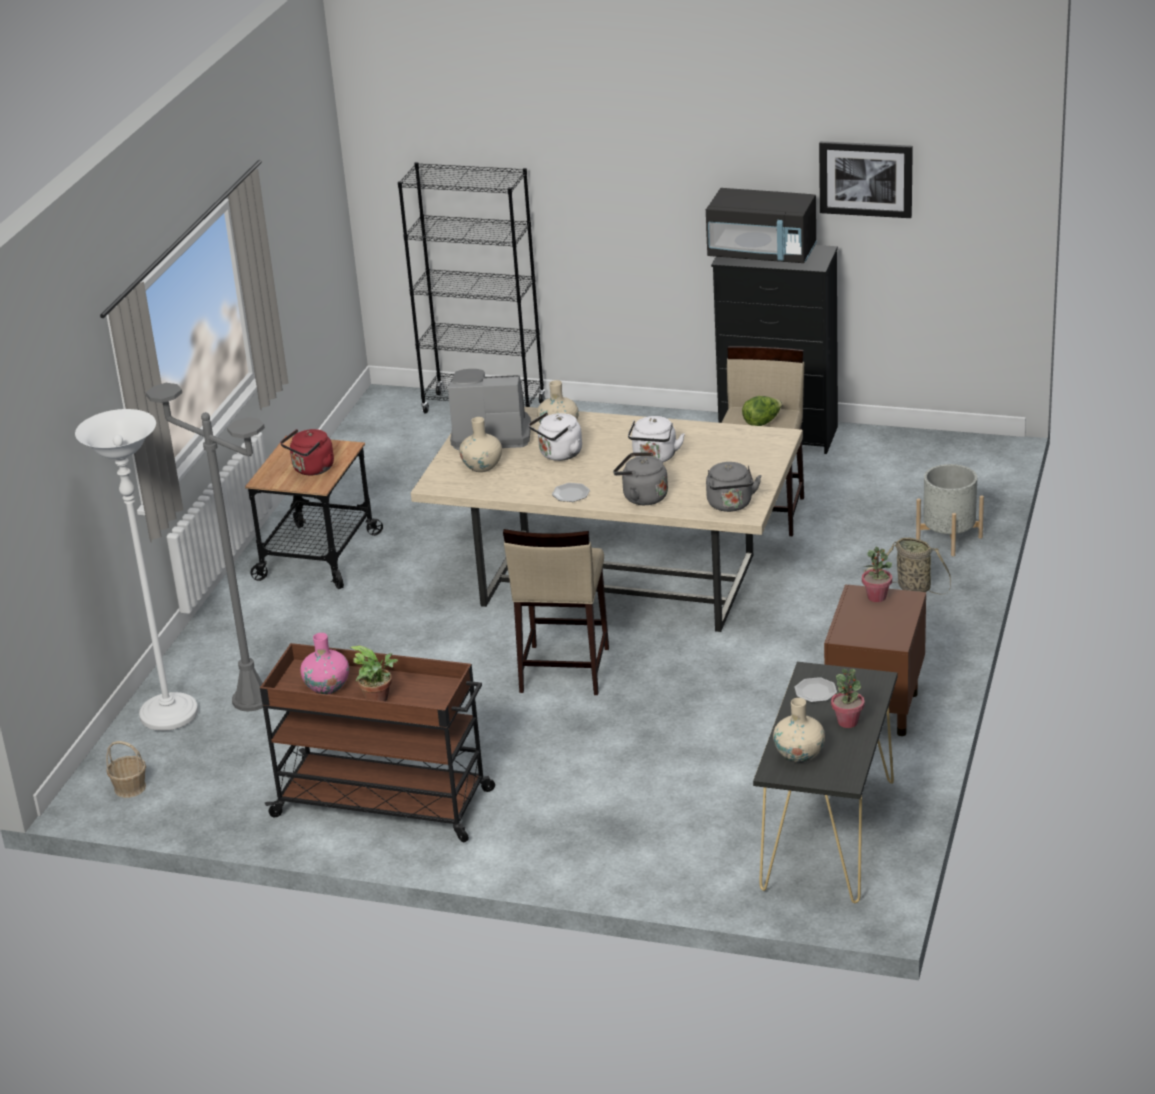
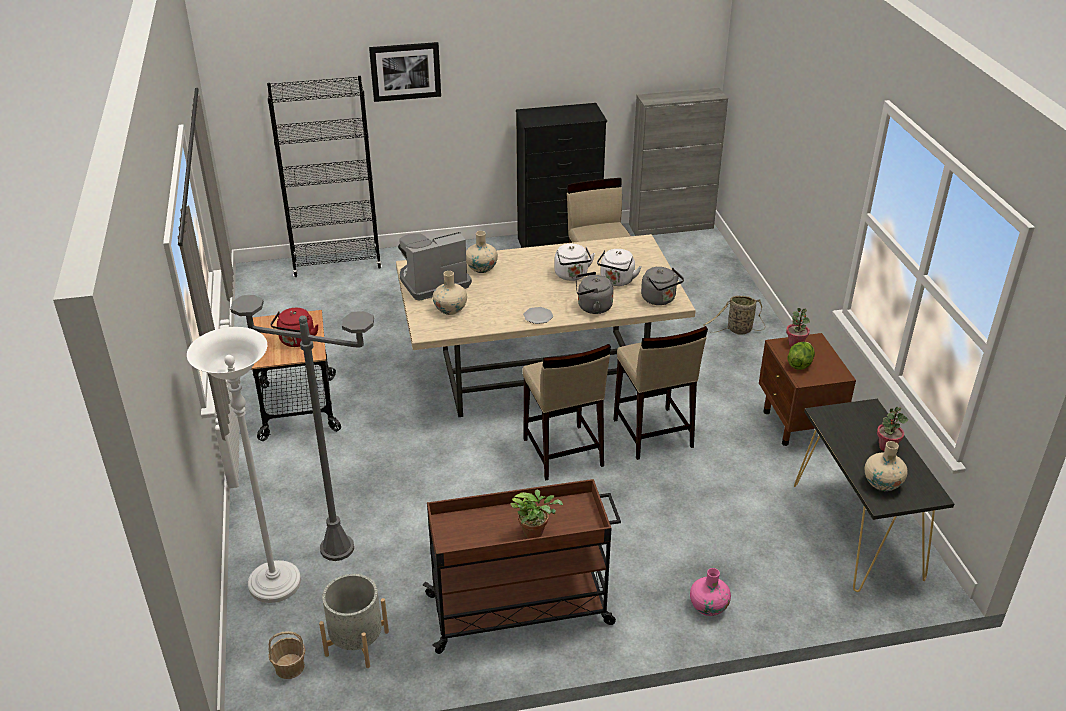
camera: 30 degrees left, 5 degrees up
(327, 687) = (481, 533): pink vase -> pink vase (708, 607)
(558, 455) = (500, 288): white kettle -> white kettle (616, 281)
(686, 676) = (652, 434): none -> beige stool
(762, 254) = (552, 115): black microwave -> none
(762, 422) = (606, 235): lettuce -> lettuce (799, 364)
(815, 692) = (841, 429): plate -> none
(866, 178) = (614, 50): picture -> picture (405, 71)
(949, 539) = (728, 291): grey planter -> grey planter (357, 643)
(954, 442) = (671, 226): none -> grey cabinet

